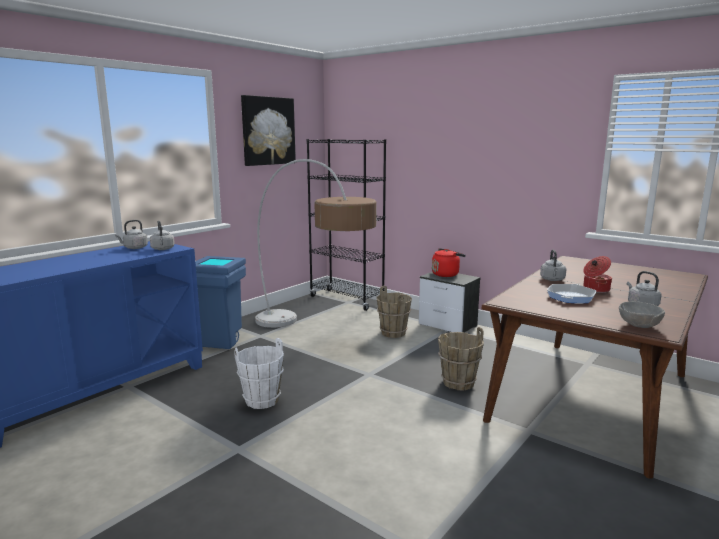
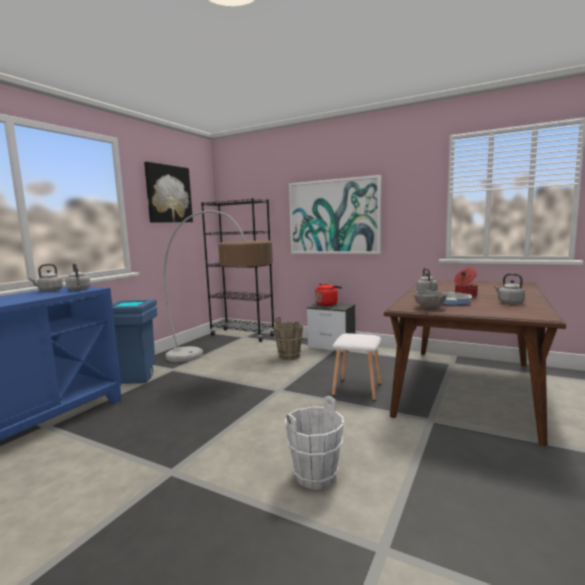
camera: 10 degrees left, 5 degrees down
(262, 401) = (186, 424): white bucket -> white bucket (316, 476)
(458, 383) = (357, 389): brown bucket -> white stool
(462, 167) = (334, 217): none -> picture
(639, 326) = (521, 314): grey bowl -> grey bowl (430, 307)

